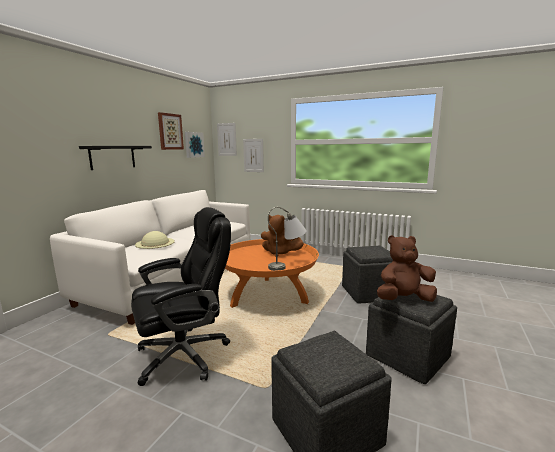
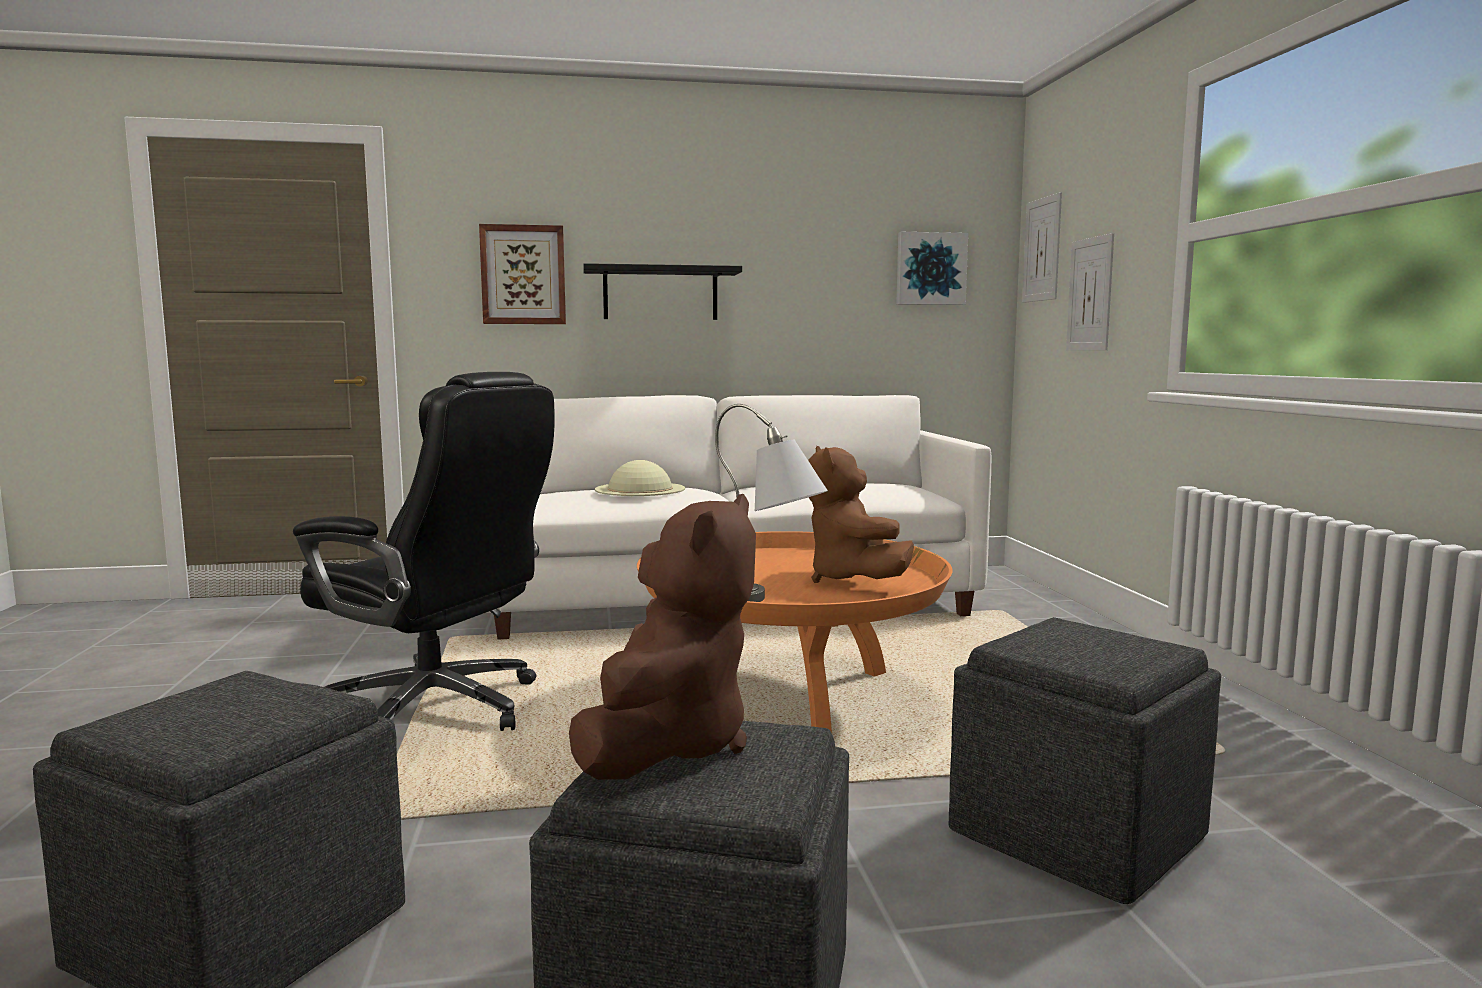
camera: 55 degrees right, 5 degrees down
(170, 131) = (843, 233): picture -> picture (523, 275)
(404, 299) = (668, 745): brown plush toy -> brown plush toy turned 60 degrees clockwise

